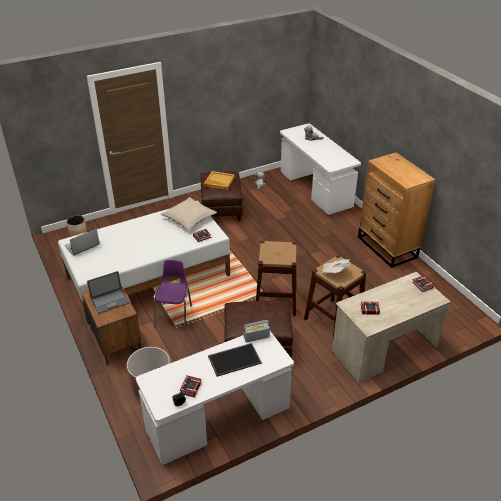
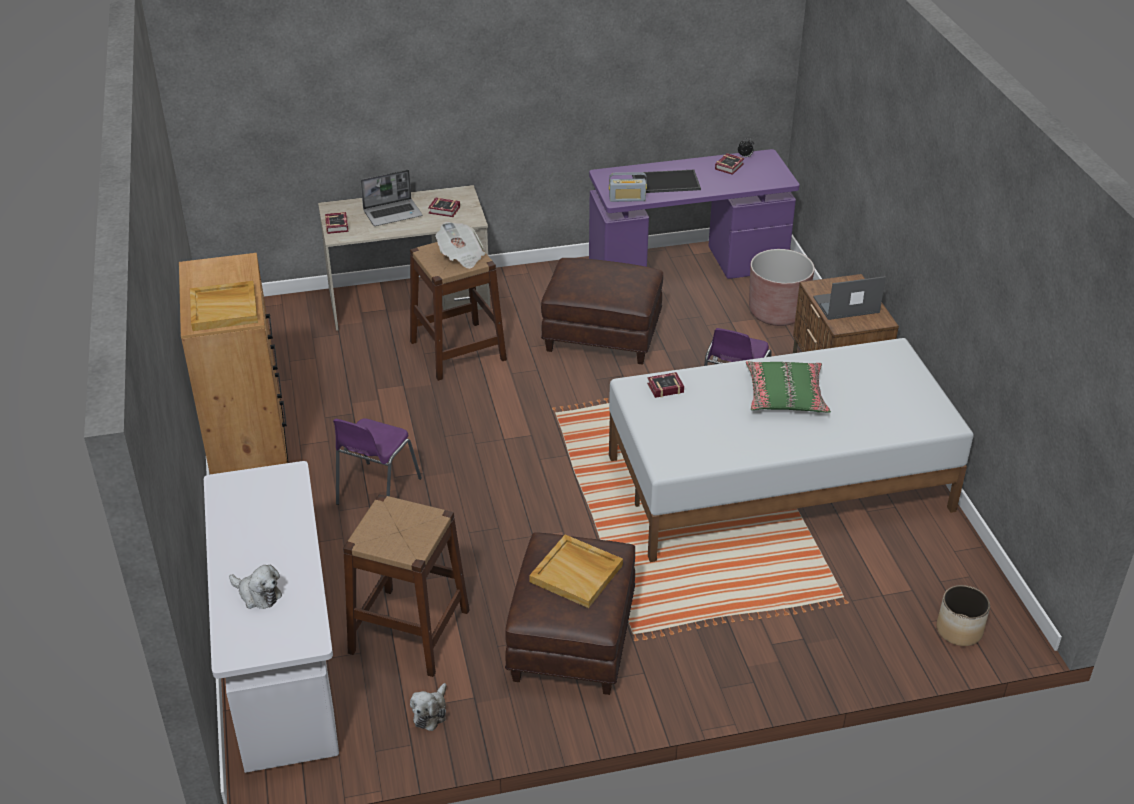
camera: 165 degrees left, 0 degrees up
(82, 246) = (916, 408): laptop -> laptop (393, 213)
(144, 242) = (785, 396): none -> green pillow
(189, 218) = (683, 435): beige pillow -> none
(218, 419) = (687, 267): white desk -> purple desk
(276, 300) = (539, 396): brown stool -> brown stool (409, 631)
(323, 243) = (376, 492): none -> purple chair
(391, 163) = (224, 308): none -> beige tray

